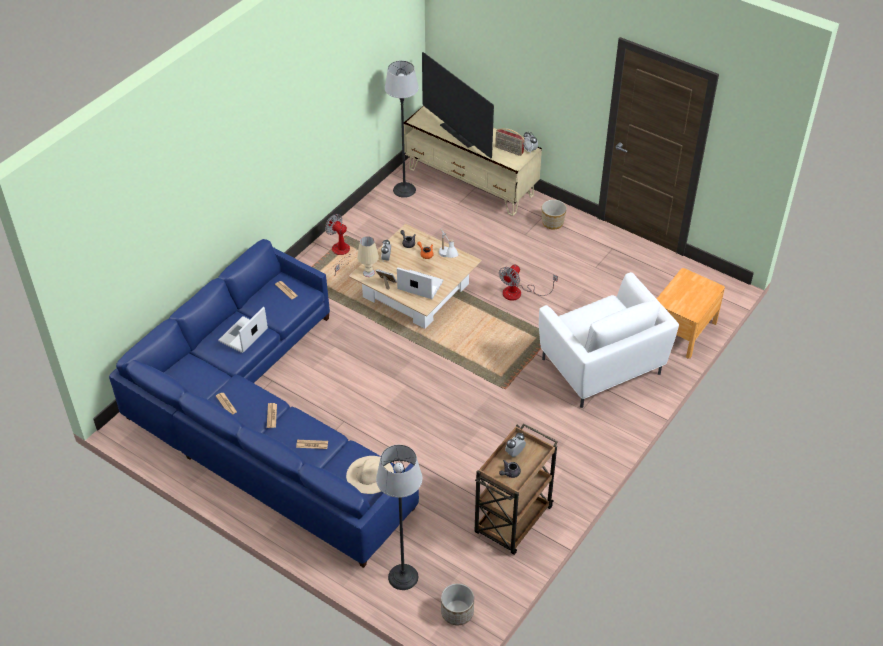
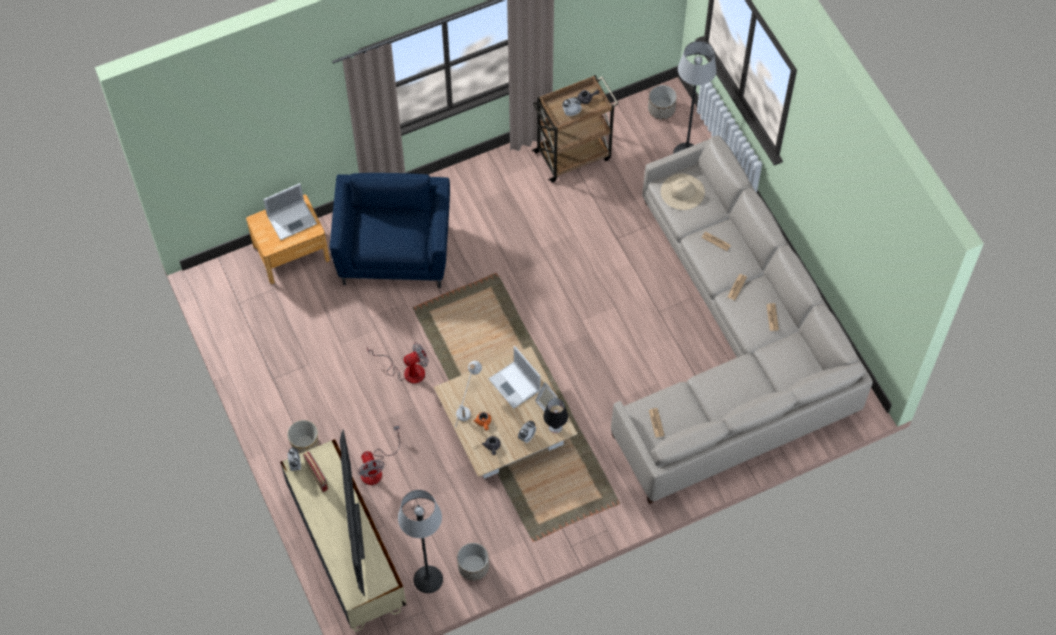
camera: 150 degrees left, 15 degrees up
(243, 336) = (724, 387): laptop -> laptop (292, 219)
(263, 422) = (732, 346): blue sofa -> beige sofa
(340, 254) = (554, 516): fan -> fan (376, 468)
(368, 272) = (555, 427): beige table lamp -> black table lamp
(378, 207) = (473, 567): none -> planter
(601, 368) = (395, 251): white armchair -> blue armchair

